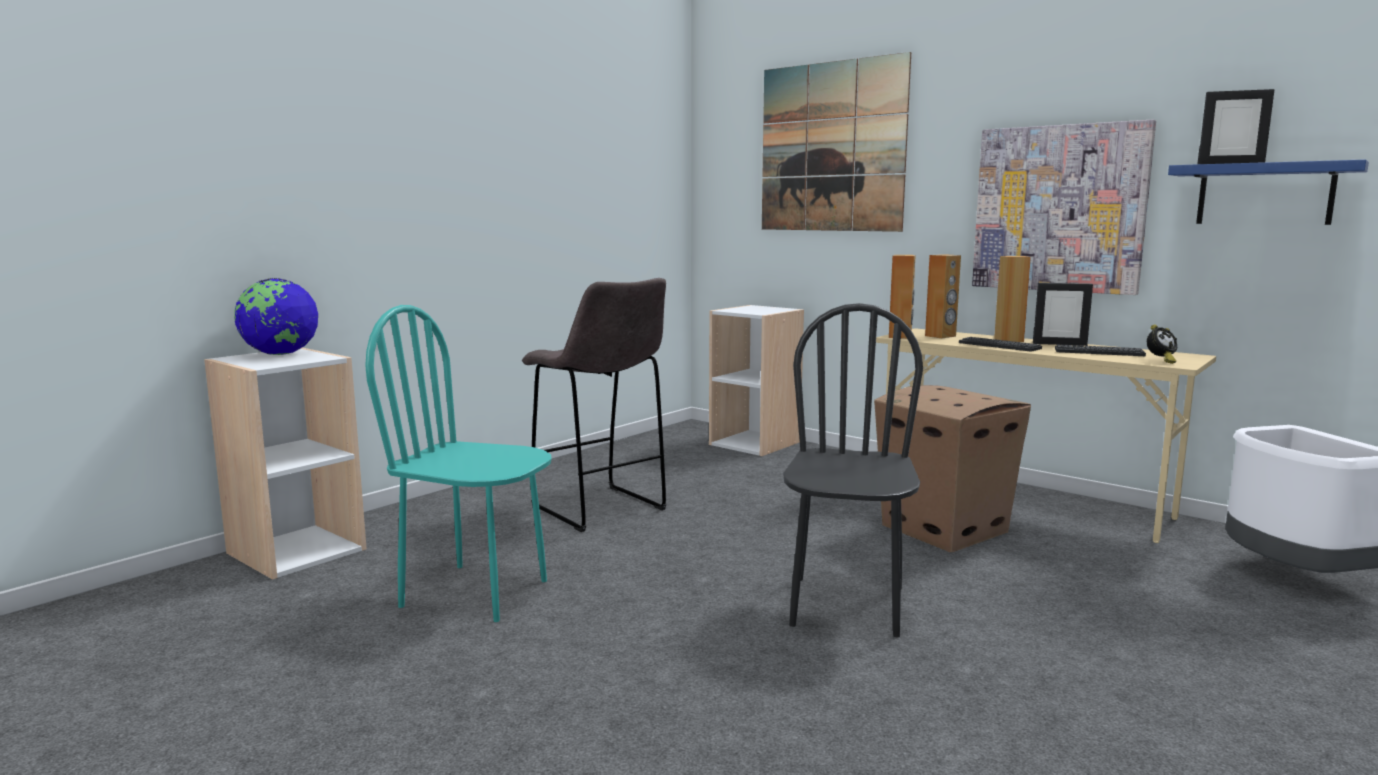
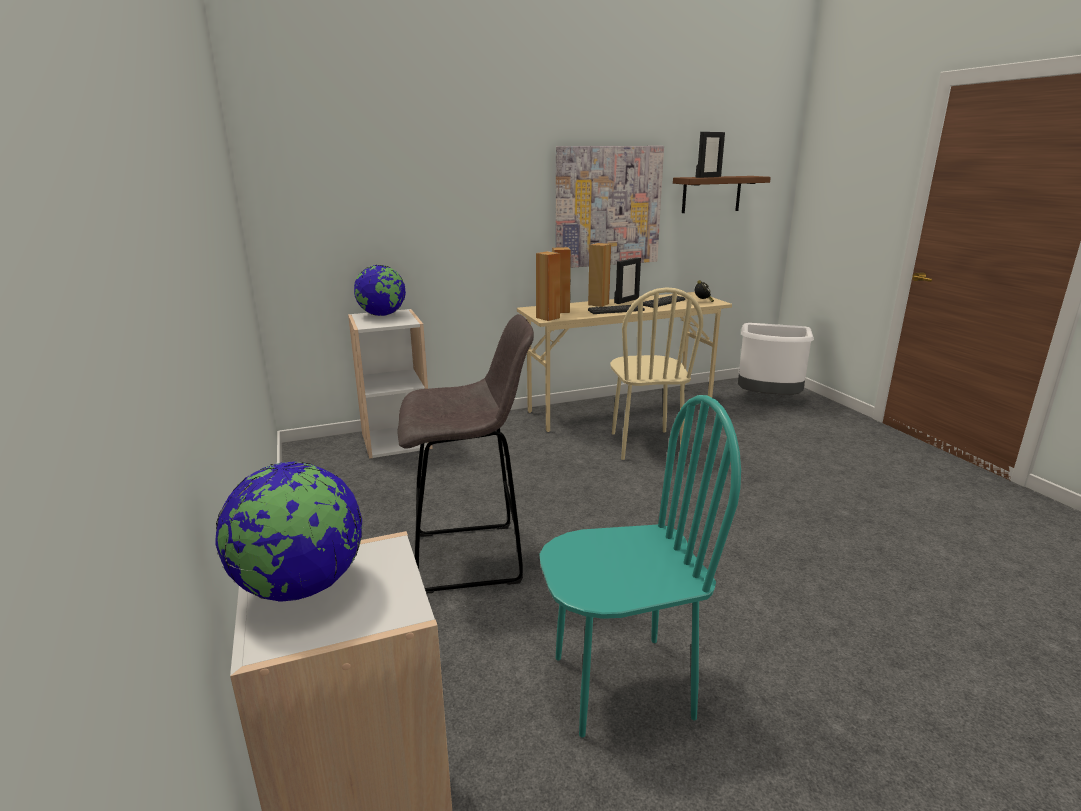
camera: 60 degrees left, 10 degrees up
(475, 592) = (622, 685): turquoise chair -> turquoise chair turned 150 degrees counterclockwise
(765, 308) = (382, 315): none -> globe
(831, 147) = (420, 155): picture -> none
(846, 606) = (746, 516): black chair -> none
(942, 528) = (645, 445): cardboard box -> beige chair
(1264, 194) = (711, 194): blue shelf -> brown shelf

